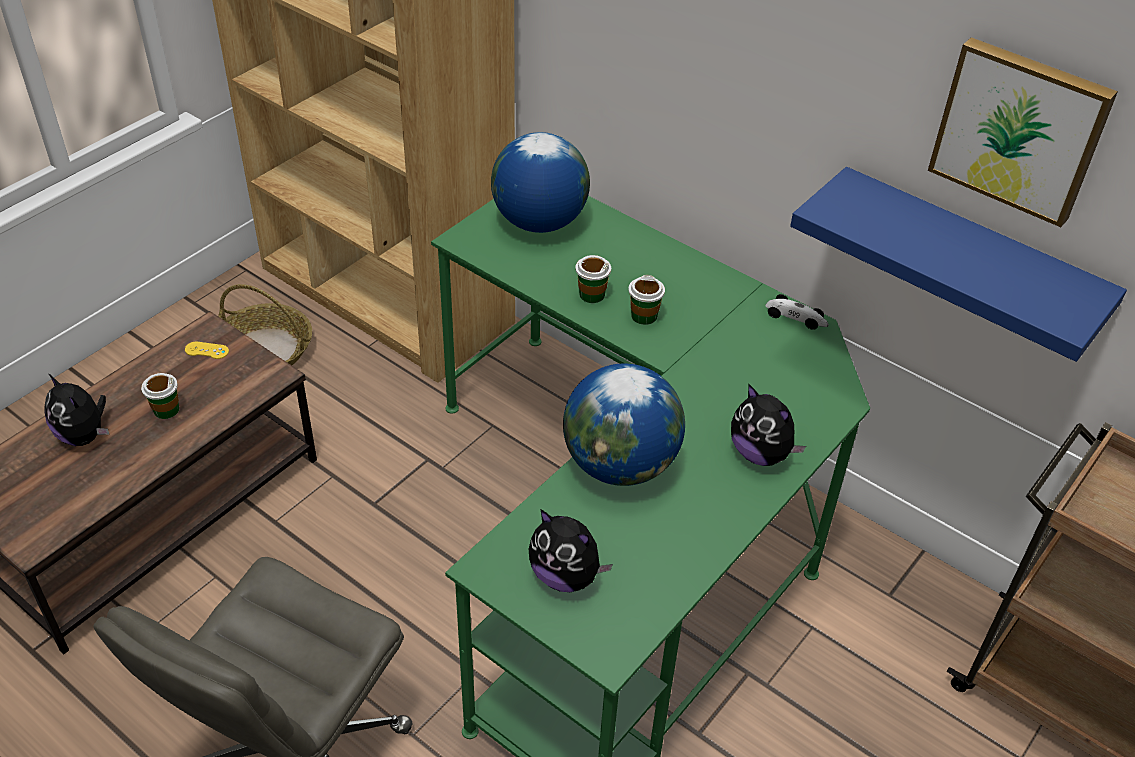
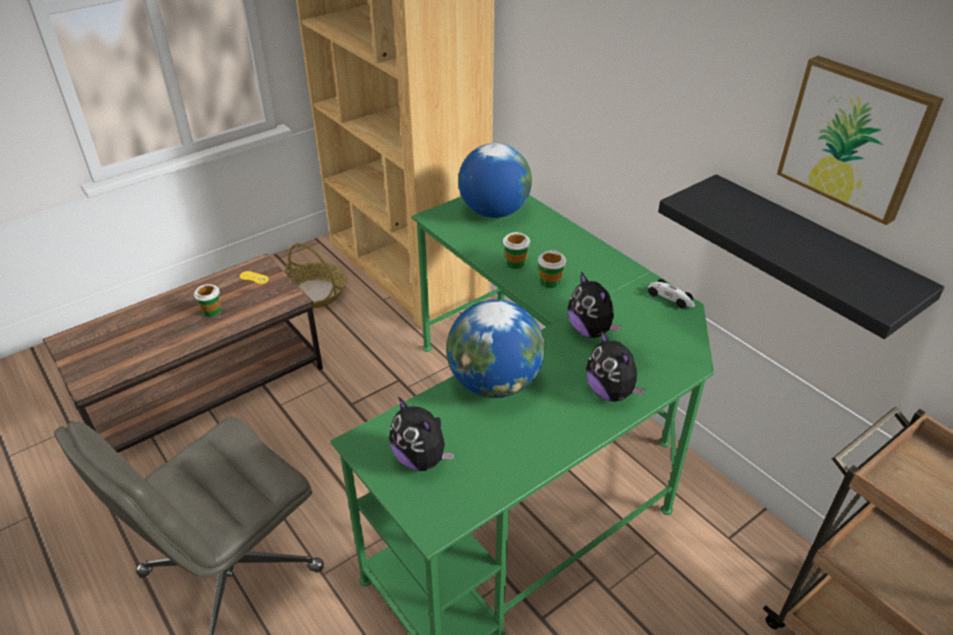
camera: 15 degrees right, 5 degrees down
(84, 435) = (152, 320): plush toy -> plush toy (591, 331)
(967, 261) = (808, 257): blue shelf -> black shelf

